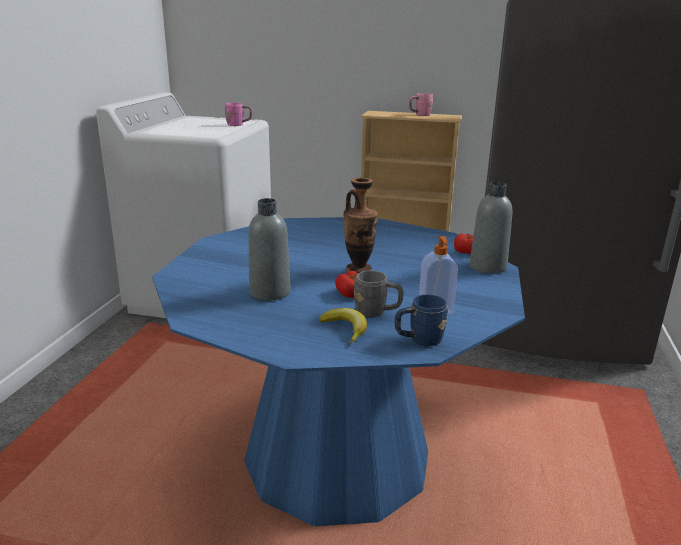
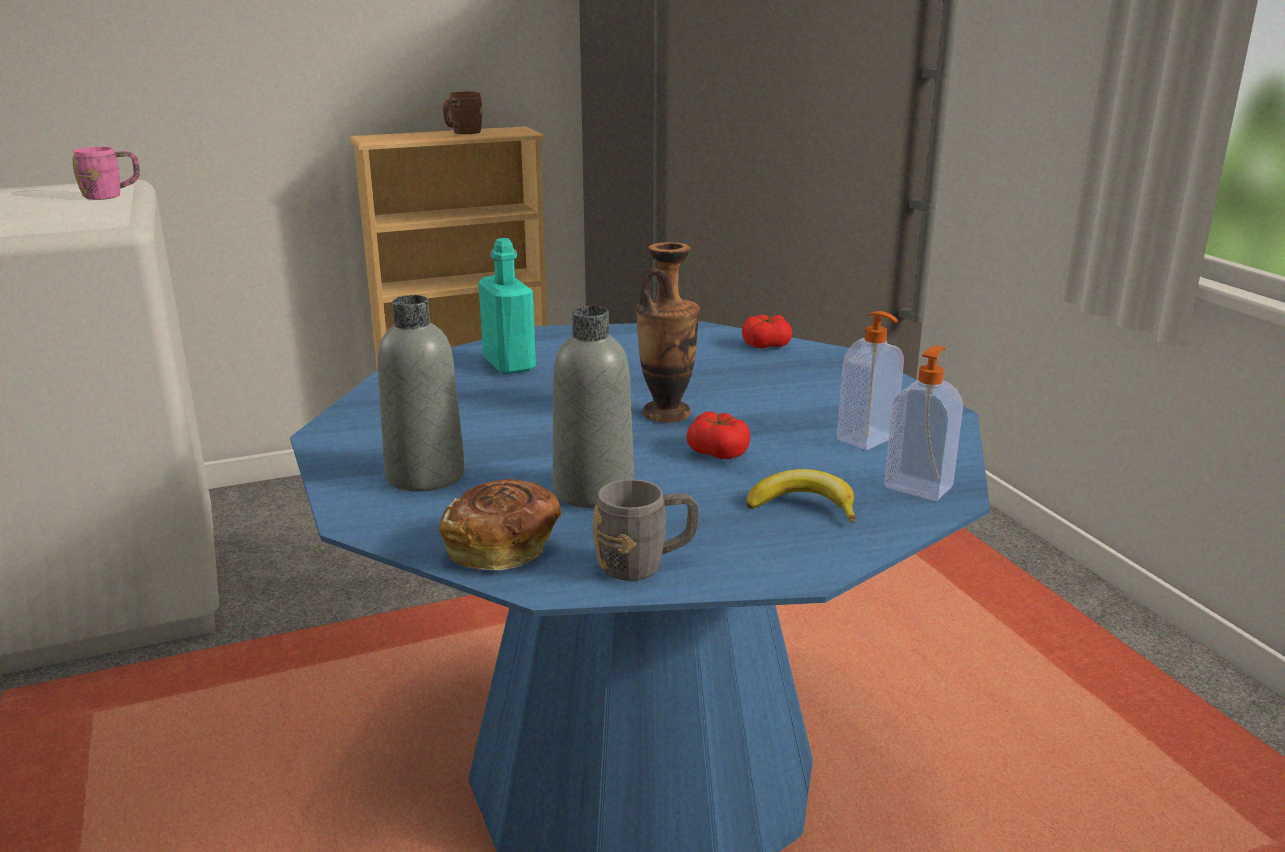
camera: 35 degrees left, 0 degrees up
(199, 302) = (503, 548): none -> bread
(329, 230) = (509, 364): none -> turquoise bottle
(377, 313) = (802, 468): grey mug -> grey mug (645, 564)
(419, 115) = (462, 133): pink mug -> brown mug
(419, 340) = (919, 486): blue mug -> soap dispenser
(487, 267) = (826, 359): grey bottle -> grey bottle (425, 475)

